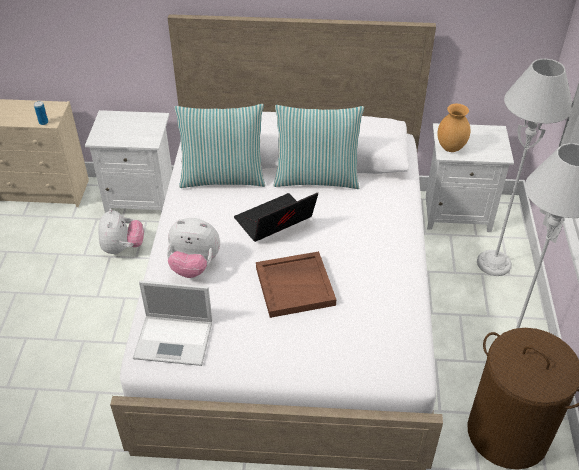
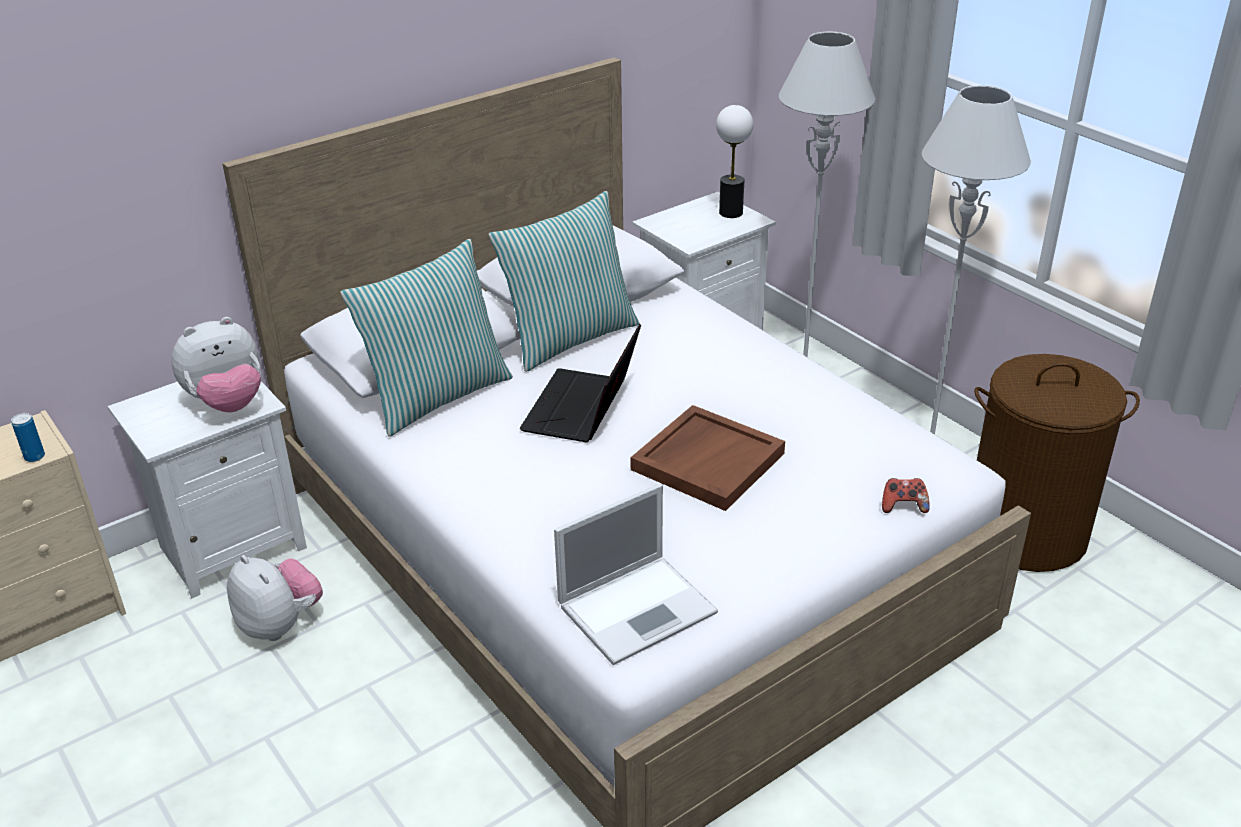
camera: 40 degrees left, 10 degrees down
(194, 266) = (542, 512): plush toy -> plush toy (227, 403)
(355, 373) = (903, 506): none -> game controller
(451, 148) = (689, 236): brown vase -> none
(494, 144) = (730, 213): none -> table lamp

